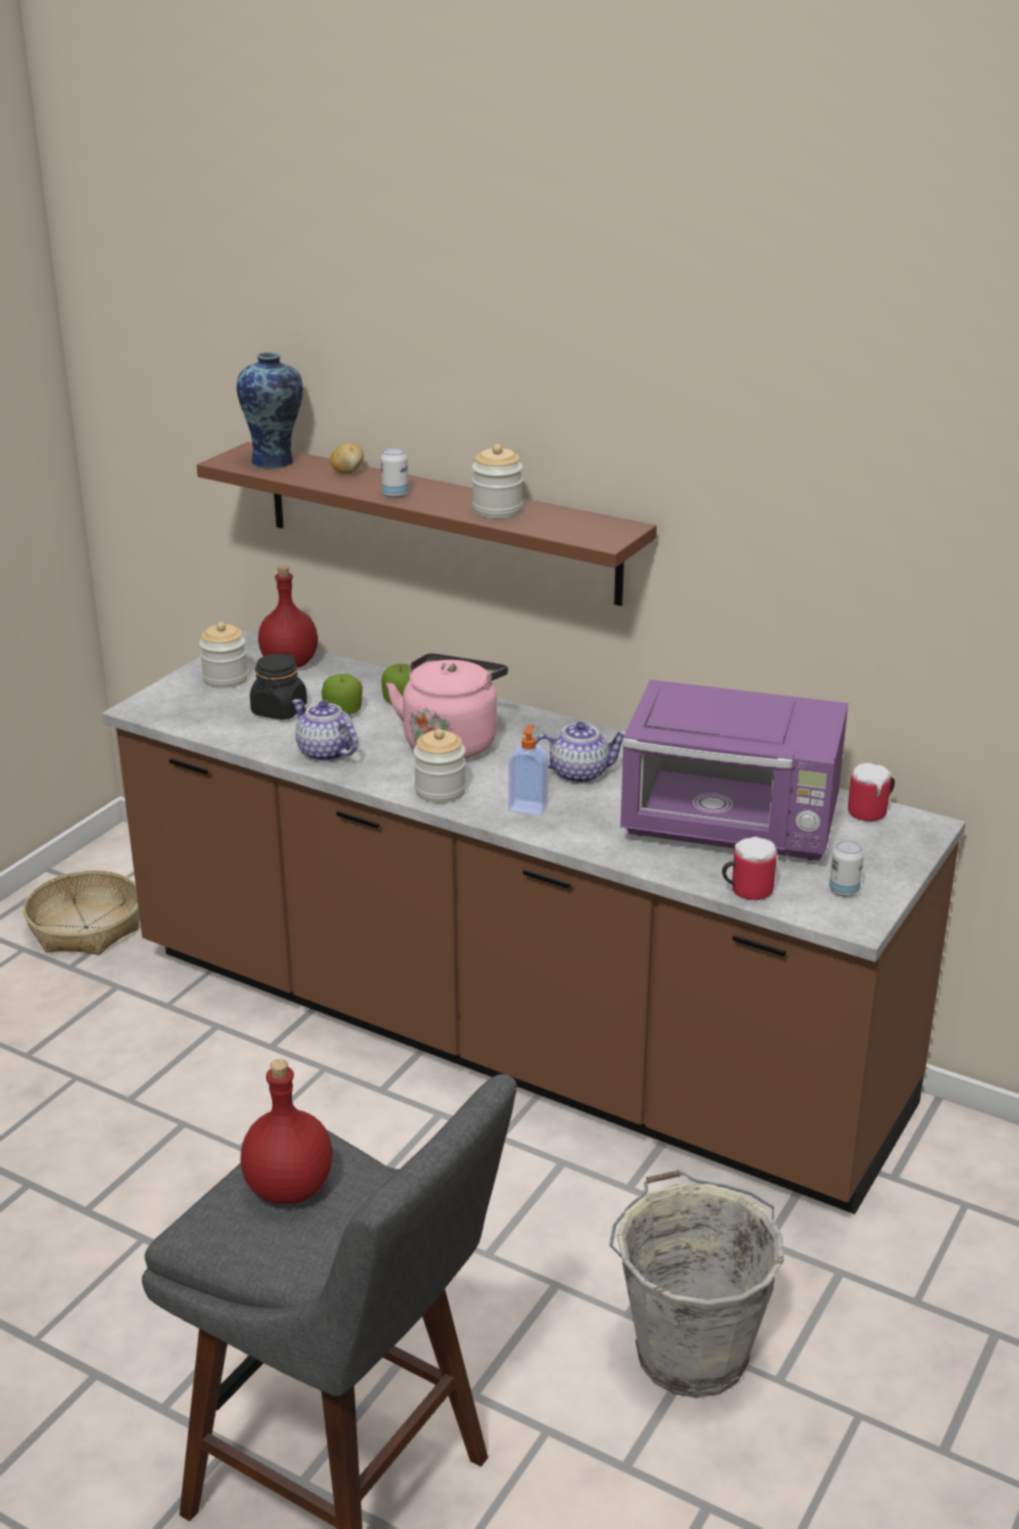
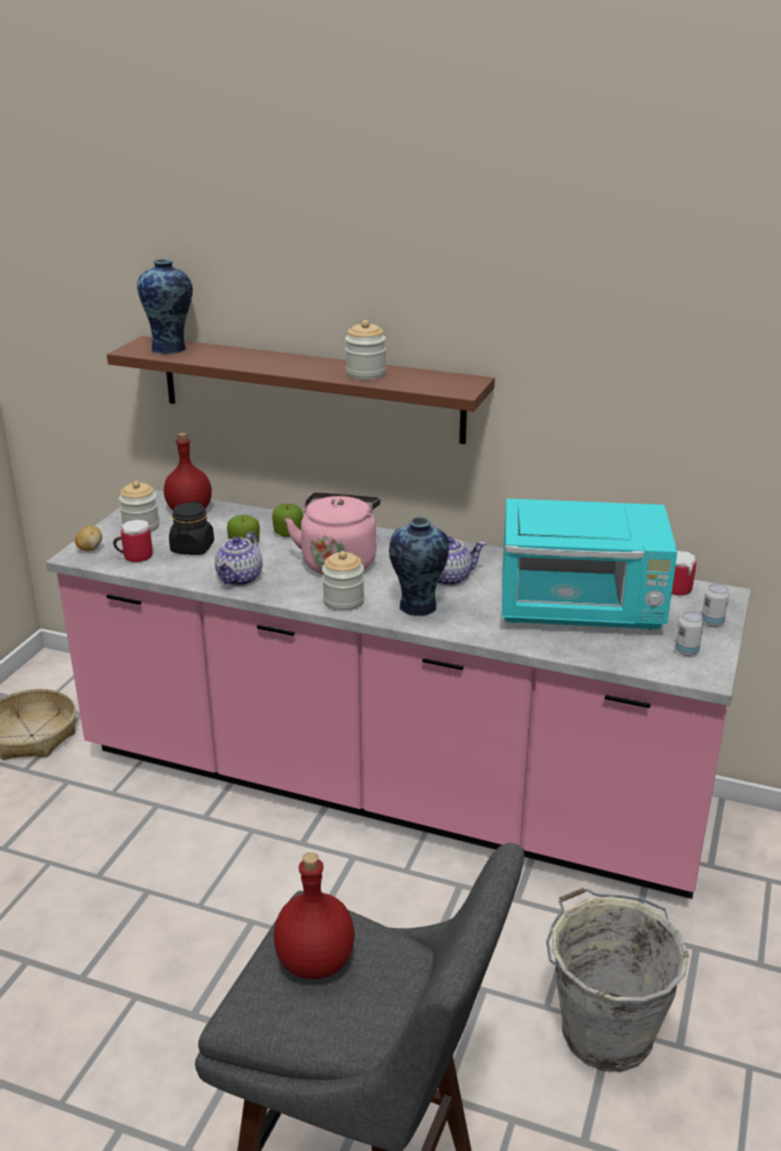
camera: 10 degrees left, 0 degrees up
(324, 752) = (240, 578): teapot -> teapot turned 105 degrees counterclockwise
(347, 472) = (233, 353): potato -> potato (90, 549)
(395, 494) = (278, 367): can -> can (712, 622)
(509, 1034) = (390, 786): brown counter -> pink counter
(528, 807) = (418, 607): soap dispenser -> vase
(732, 828) = (582, 610): purple microwave -> turquoise microwave
(745, 890) = (612, 658): mug -> mug (134, 556)

